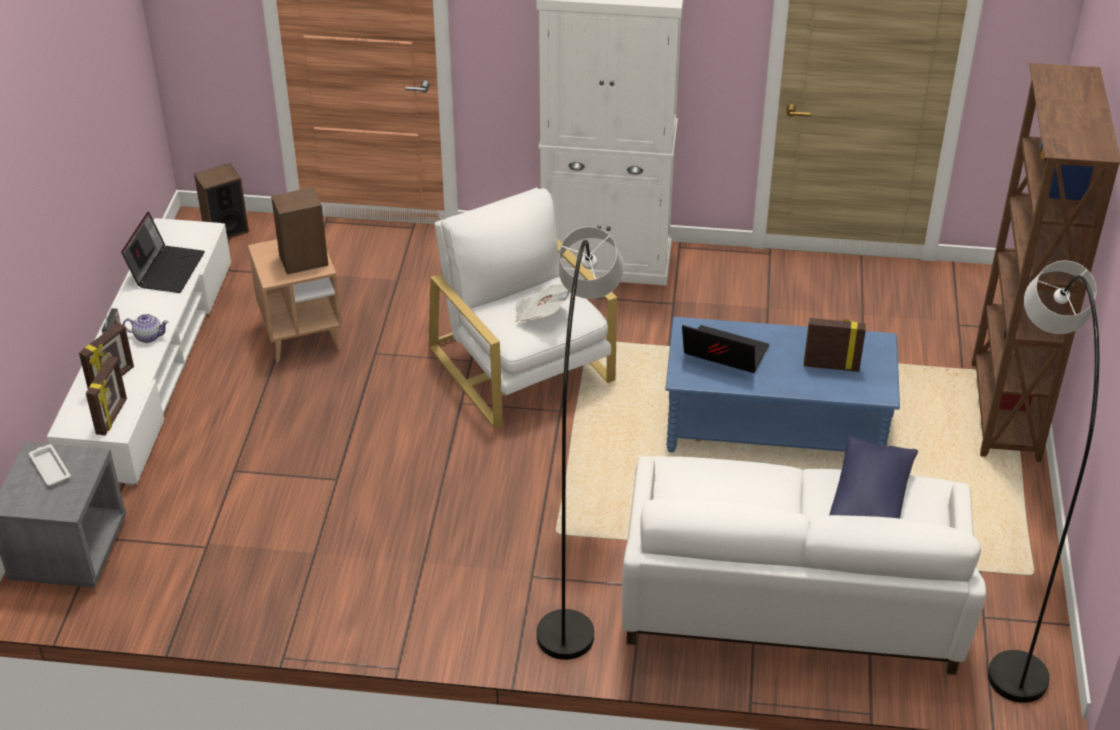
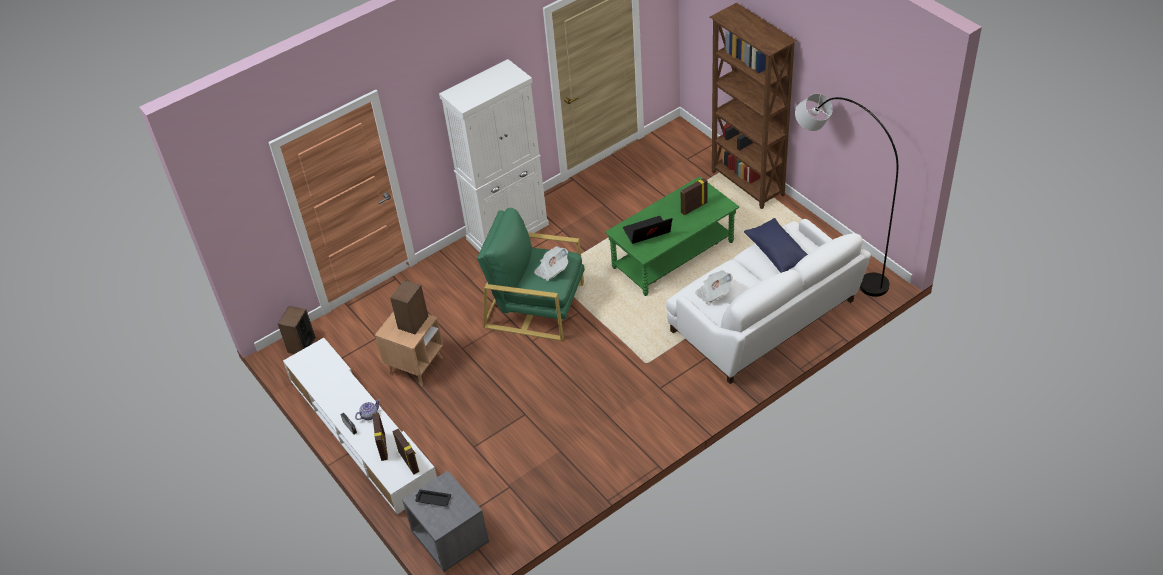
camera: 40 degrees left, 5 degrees up
(50, 467) = (432, 499): white tray -> black tray
(166, 269) = (328, 379): laptop -> none
(522, 365) = (535, 305): white armchair -> green armchair
(577, 555) = (666, 365): grey floor lamp -> none
(705, 489) = (713, 293): none -> newspaper
(774, 428) = (672, 255): blue coffee table -> green coffee table

